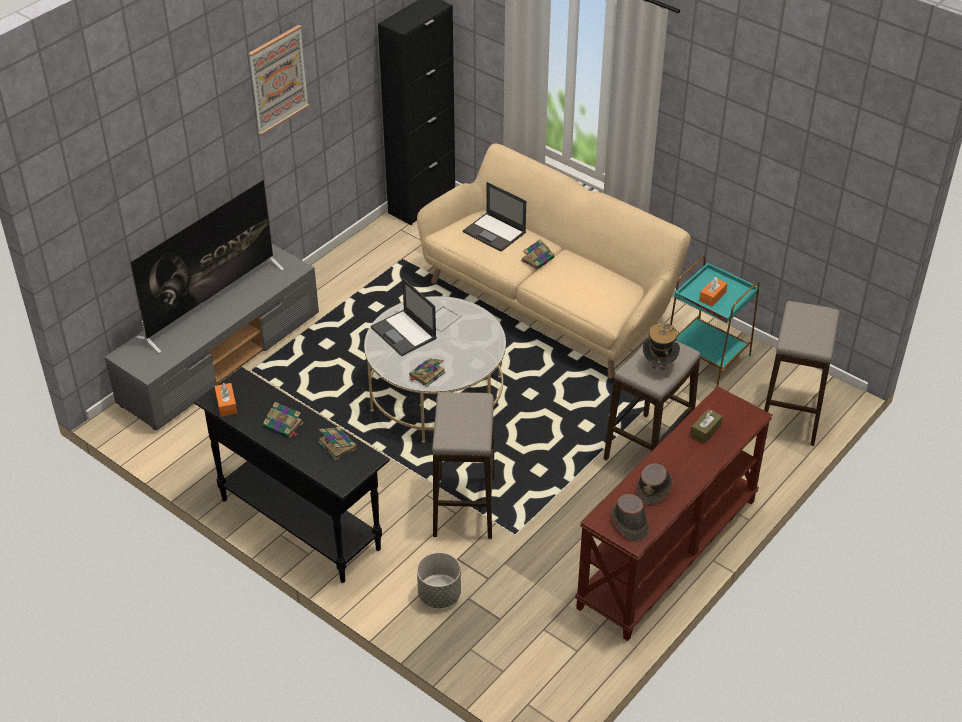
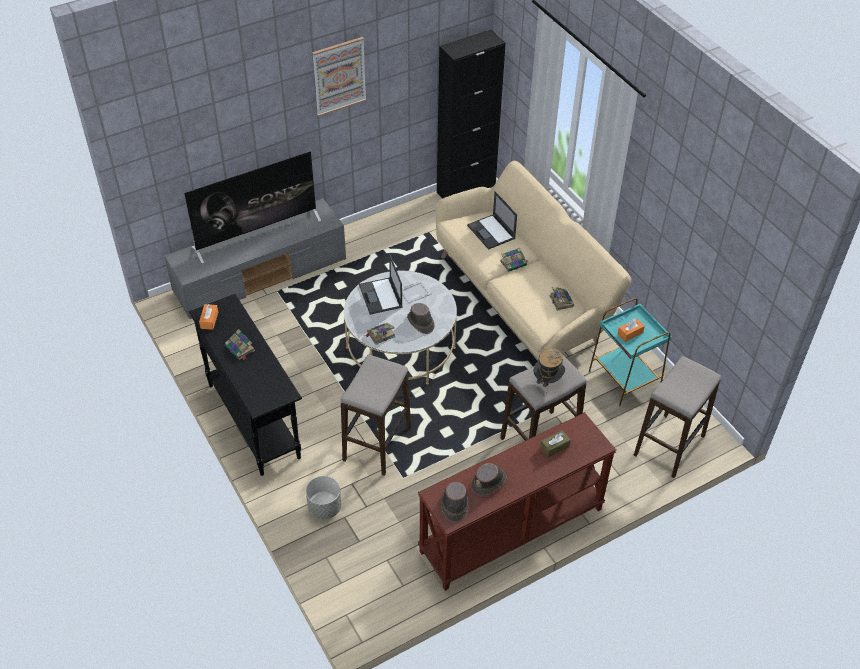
camera: 20 degrees right, 5 degrees up
(337, 445) = (269, 375): book -> book (561, 300)
(467, 349) = (420, 323): none -> brown hat

